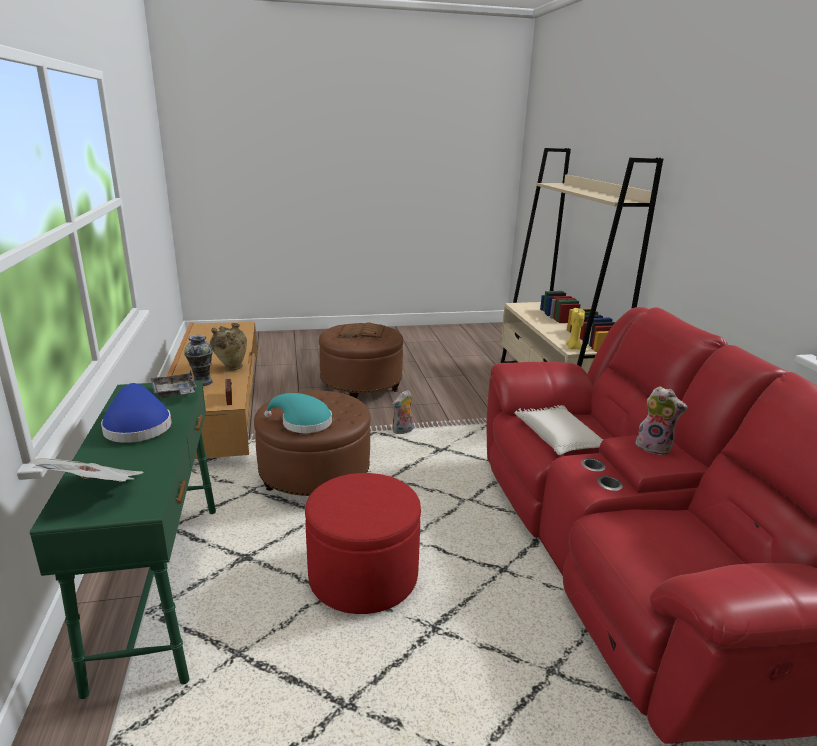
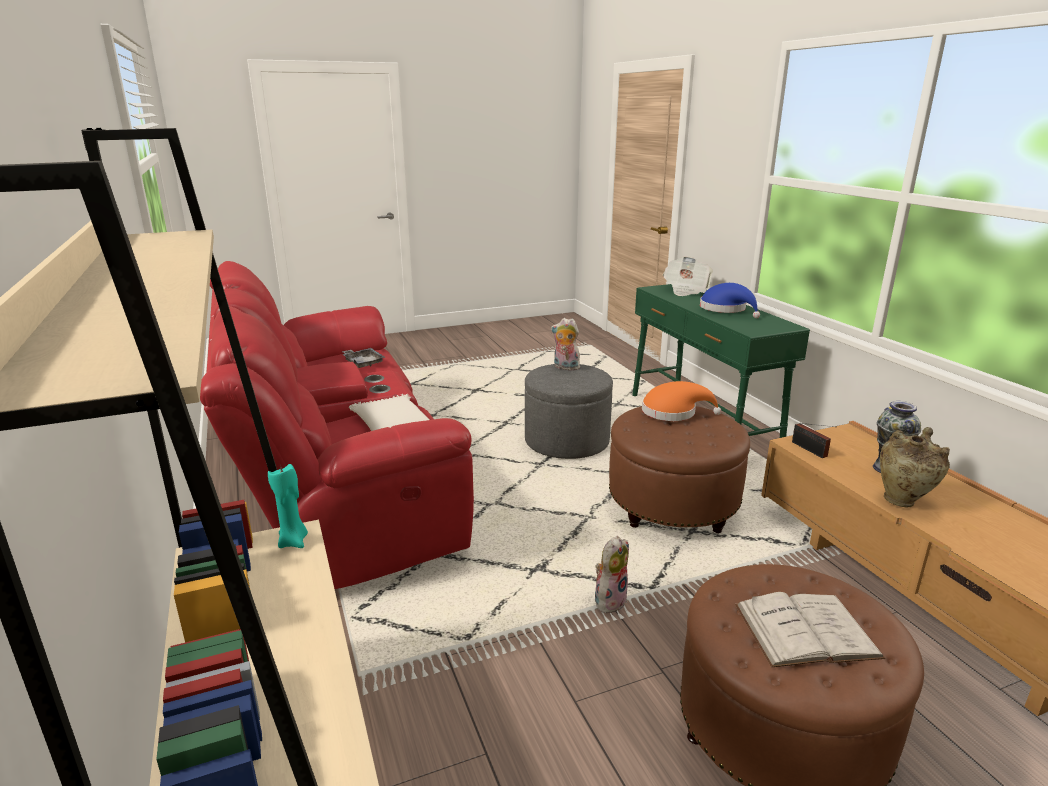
camera: 170 degrees right, 0 degrees up
(175, 393) = (748, 326): grey tray -> grey tray (363, 363)
(303, 423) = (673, 412): turquoise hat -> orange hat
(362, 332) = (806, 630): brown book -> white book
(363, 576) = (567, 441): red ottoman -> grey ottoman
(573, 348) = (294, 541): yellow candle -> turquoise candle
(654, 447) = (321, 377): plush toy -> plush toy (565, 367)

